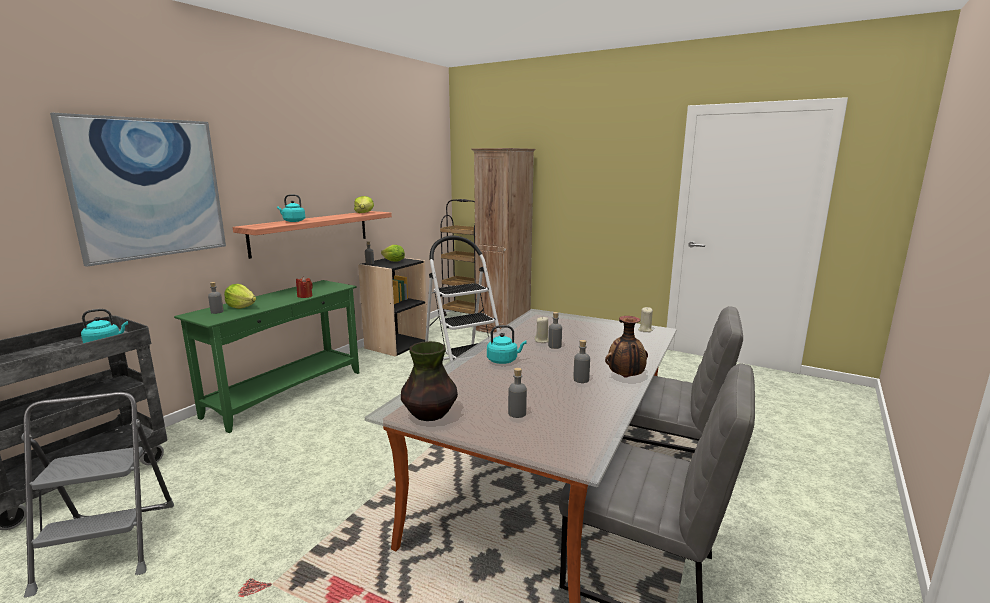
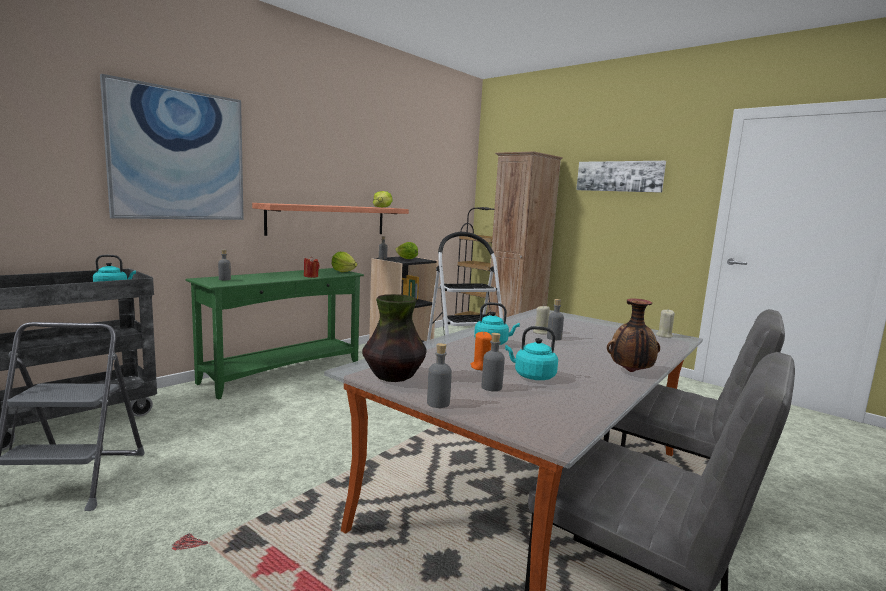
camera: 10 degrees right, 5 degrees down
(241, 307) = (248, 278): lettuce -> lettuce (343, 271)
(293, 221) = (310, 204): turquoise kettle -> turquoise kettle (532, 376)
(501, 391) = (481, 367): none -> orange candle
(581, 380) = (576, 368): grey bottle -> grey bottle (438, 403)
(589, 167) = (619, 176): none -> picture

